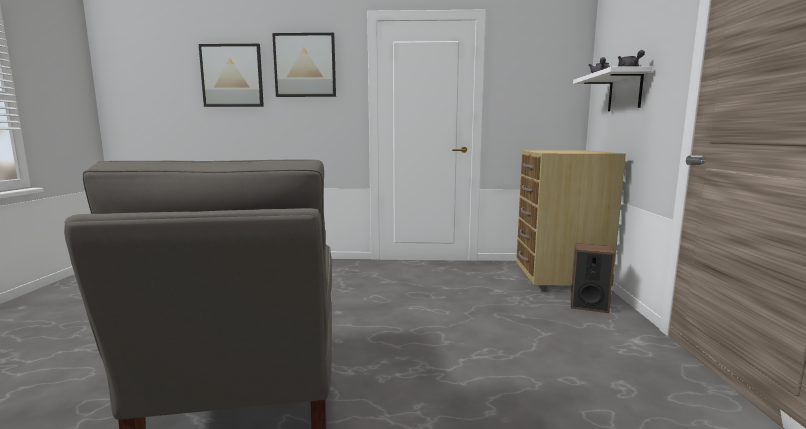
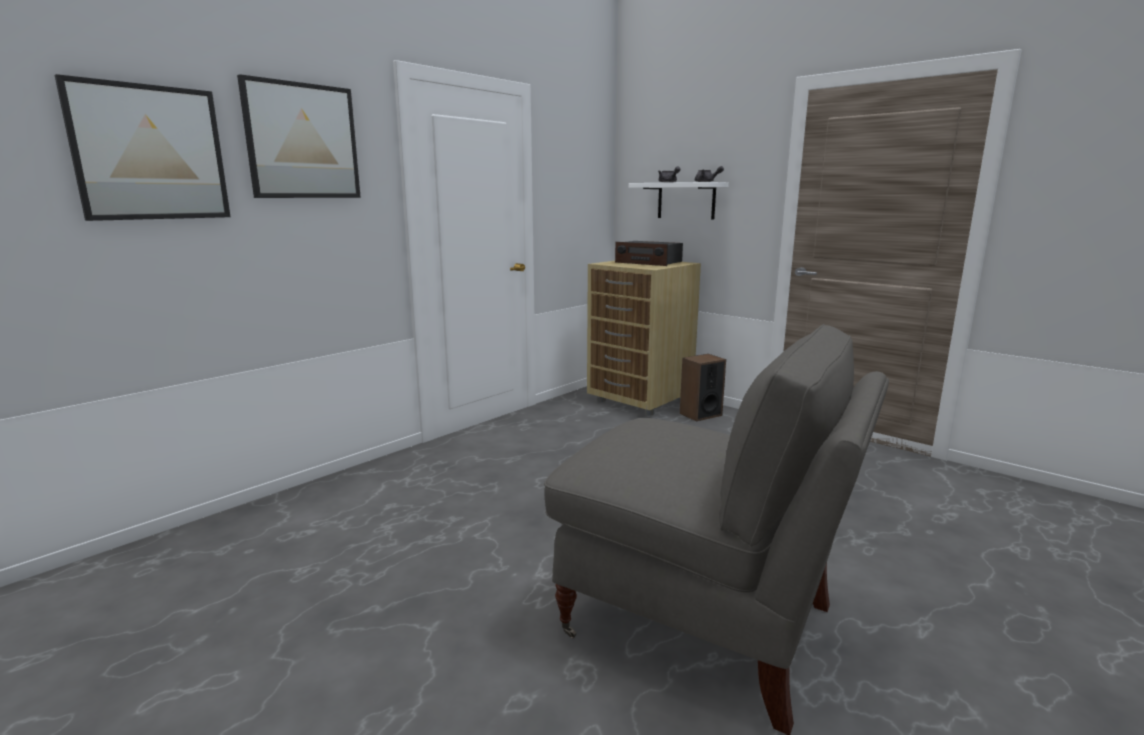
camera: 50 degrees left, 5 degrees up
(576, 151) = (648, 262): none -> radio

